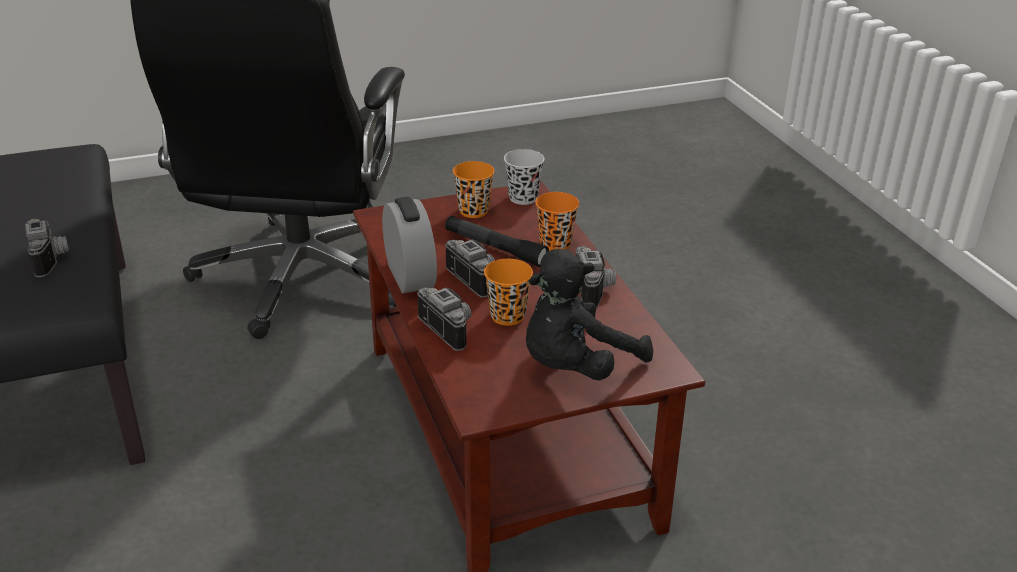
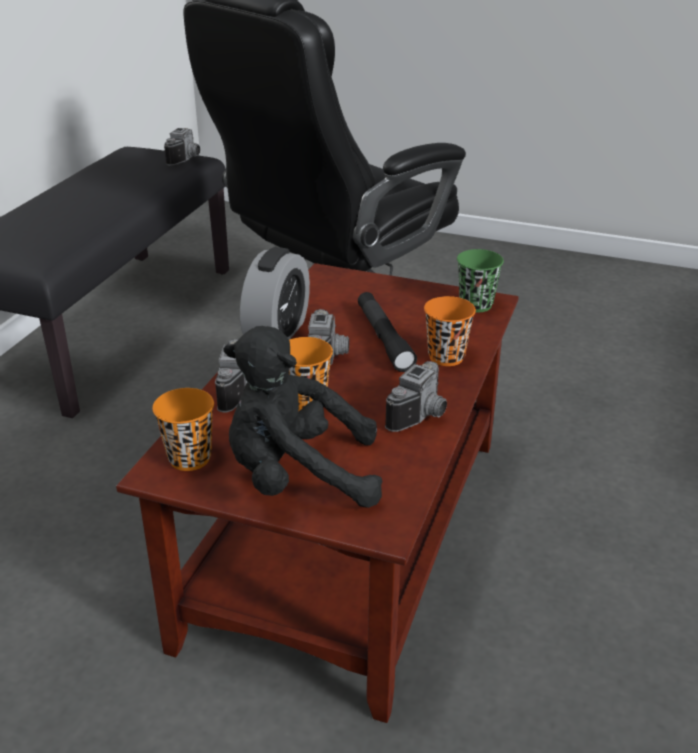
camera: 40 degrees right, 0 degrees up
(52, 259) = (66, 224): camera -> camera (187, 159)
(473, 211) = (412, 299): orange cup -> orange cup (189, 458)
(523, 198) = (476, 305): black cup -> green cup

